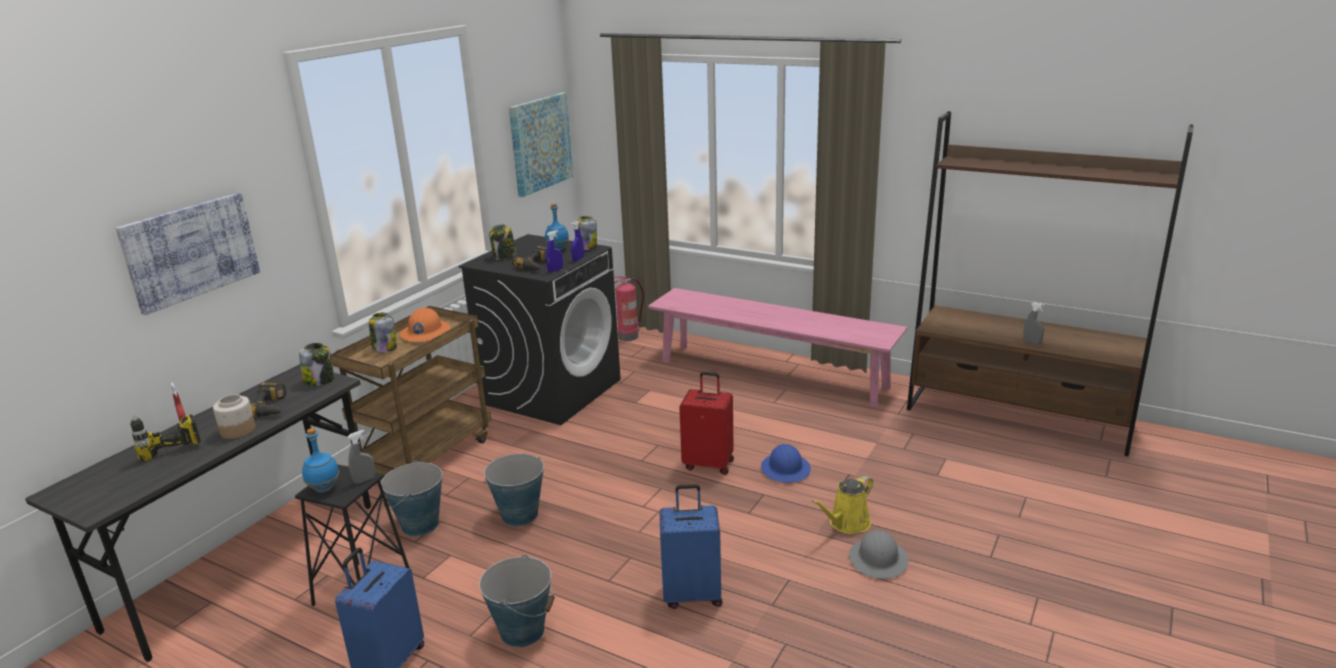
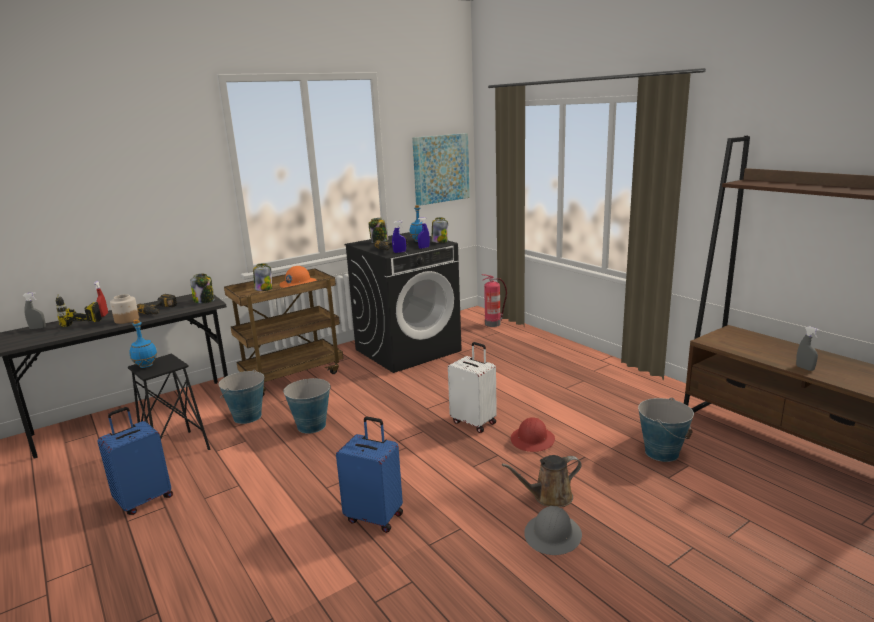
camera: 25 degrees right, 5 degrees down
(191, 251) = (129, 198): picture -> none
(364, 480) = (173, 366): grey spray bottle -> grey spray bottle (38, 328)
(522, 631) = (238, 506): bucket -> bucket (662, 452)
(709, 464) = (474, 422): red suitcase -> white suitcase
(771, 373) = (581, 367): pink bench -> none
(785, 469) = (532, 440): blue hard hat -> red hard hat
(847, 524) = (549, 497): yellow watering can -> brown watering can

